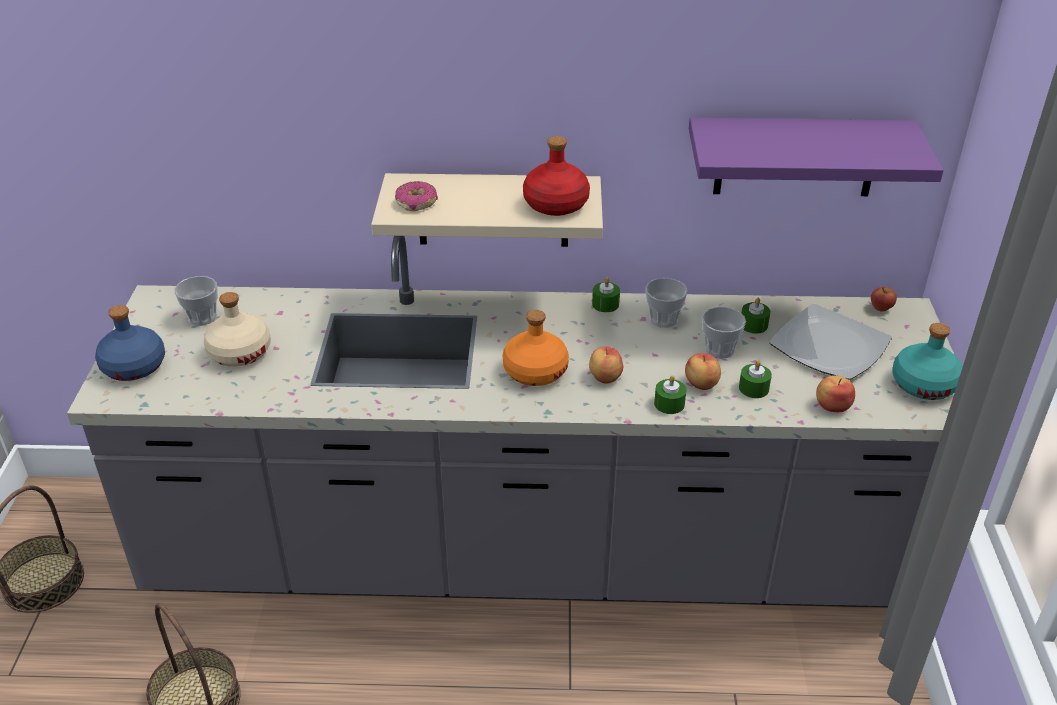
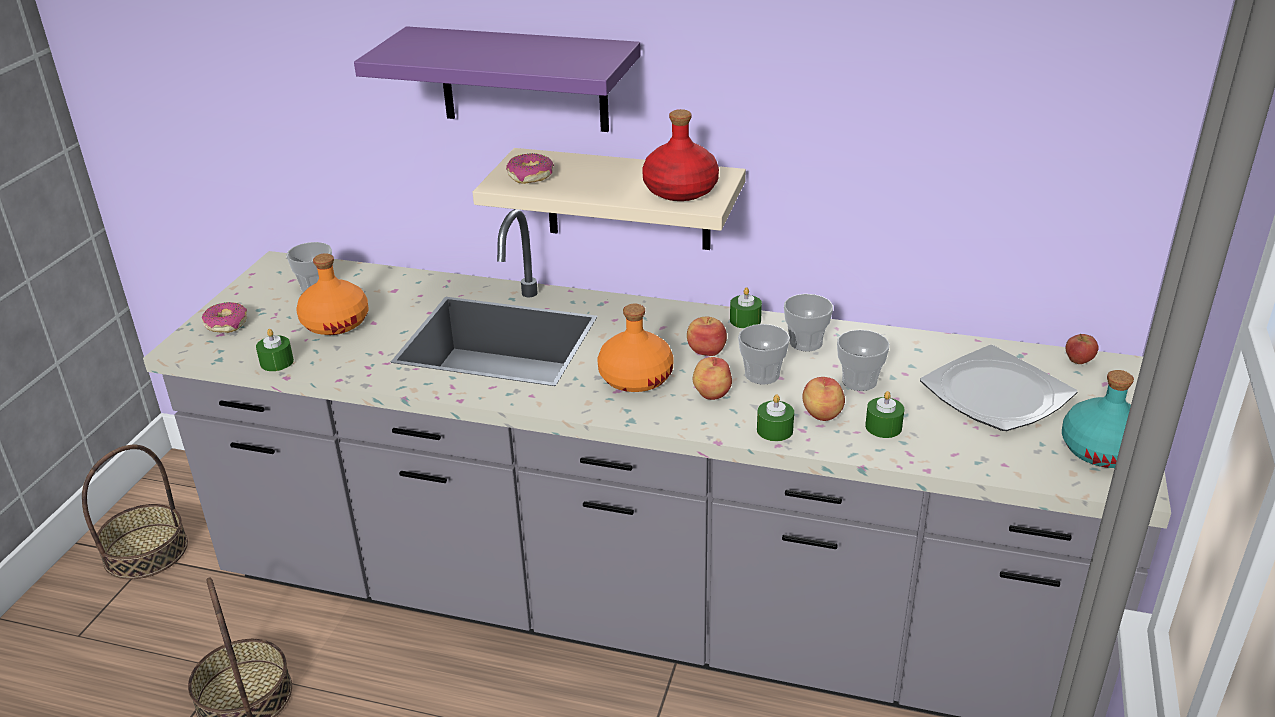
camera: 15 degrees right, 5 degrees down
(133, 367) = (226, 324): blue bottle -> donut
(239, 352) = (335, 323): beige bottle -> orange bottle
(639, 354) = (762, 375): none -> cup
(753, 325) = (911, 360): green candle -> green candle (277, 362)
(796, 157) = (976, 162): purple shelf -> purple shelf (523, 79)
(832, 406) = (974, 458): apple -> apple (706, 350)

